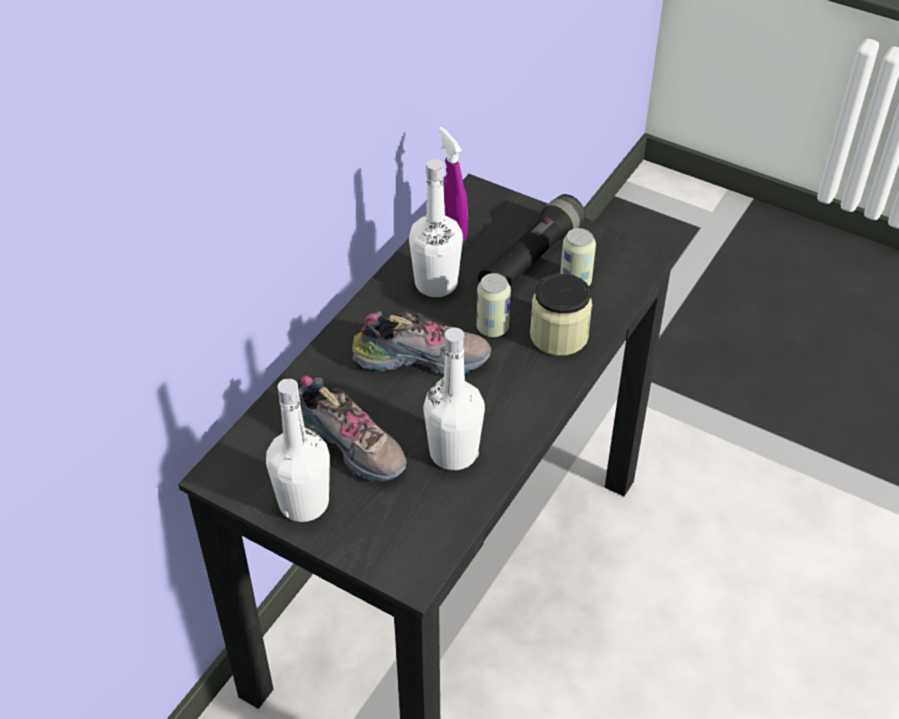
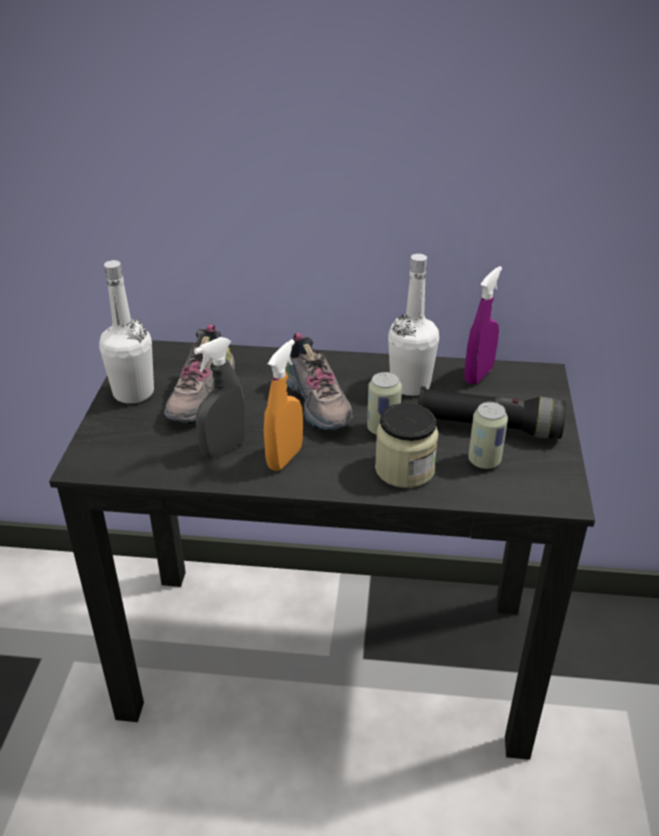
camera: 65 degrees right, 10 degrees down
(453, 453) = (223, 448): white bottle -> grey spray bottle
(495, 411) = (284, 458): none -> orange spray bottle

